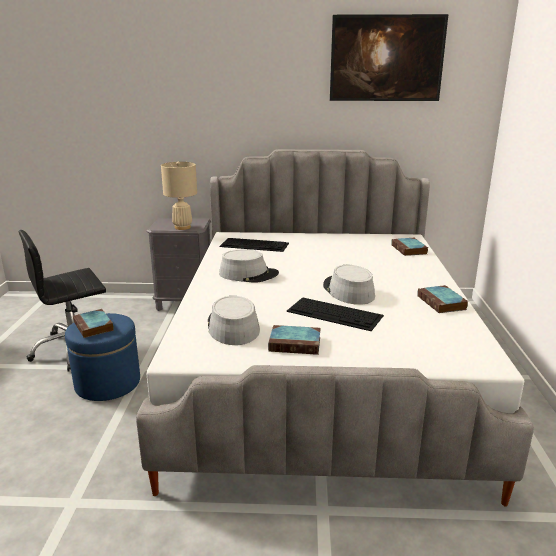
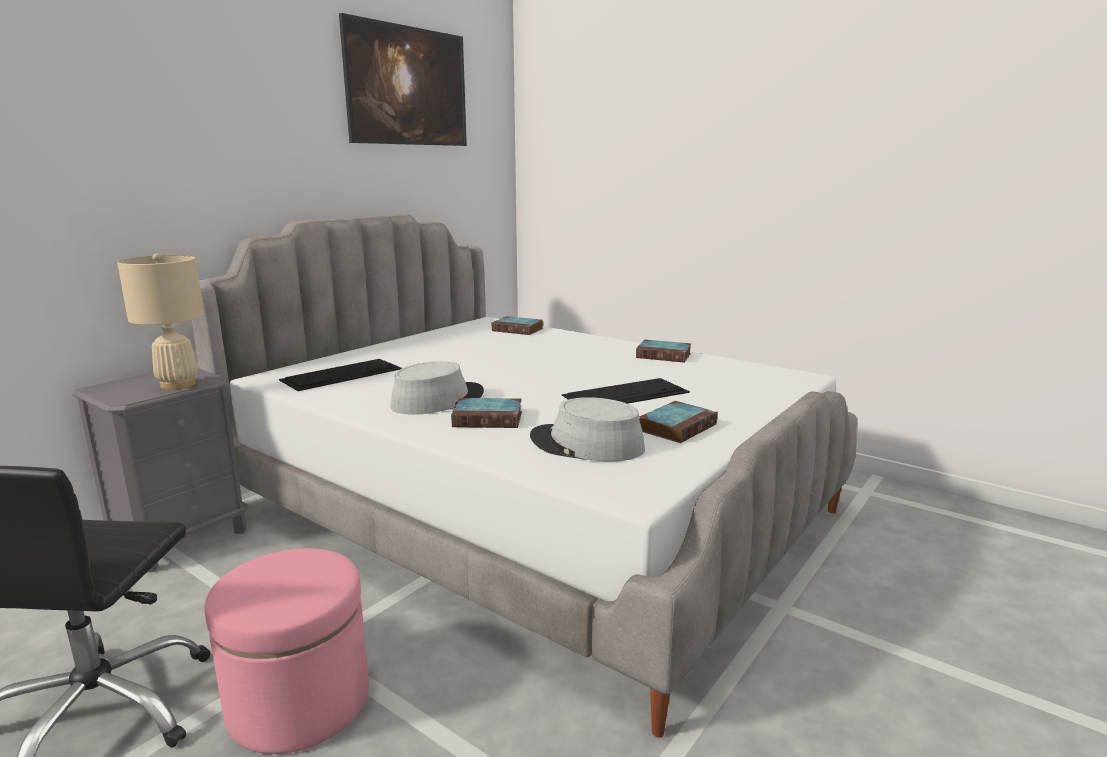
camera: 55 degrees left, 5 degrees down
(94, 327) = (281, 587): book -> book (489, 419)
(108, 383) = (299, 701): blue ottoman -> pink ottoman
(348, 291) = (578, 375): grey hat -> none

